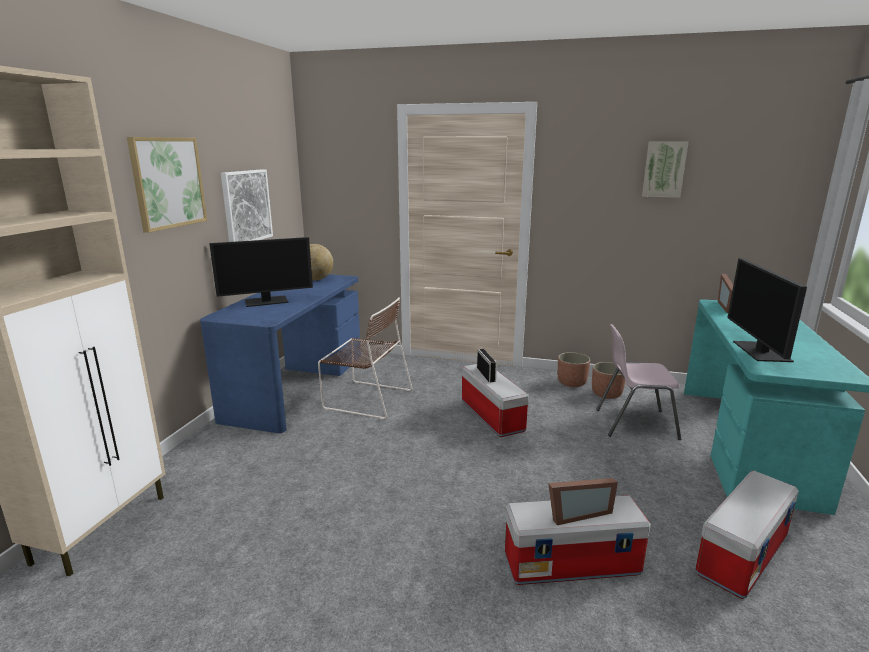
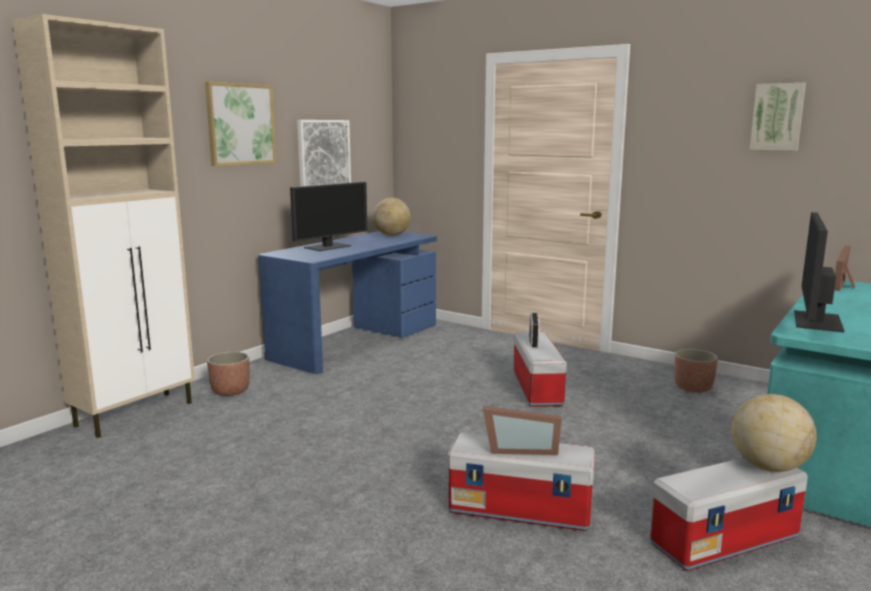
camera: 20 degrees right, 5 degrees down
(267, 301) = (328, 247): monitor -> monitor turned 45 degrees counterclockwise
(365, 398) = (415, 359): brown chair -> none
(571, 383) = (658, 373): planter -> planter (230, 391)
(634, 423) = (703, 417): pink chair -> none
(769, 487) = (768, 467): none -> globe

